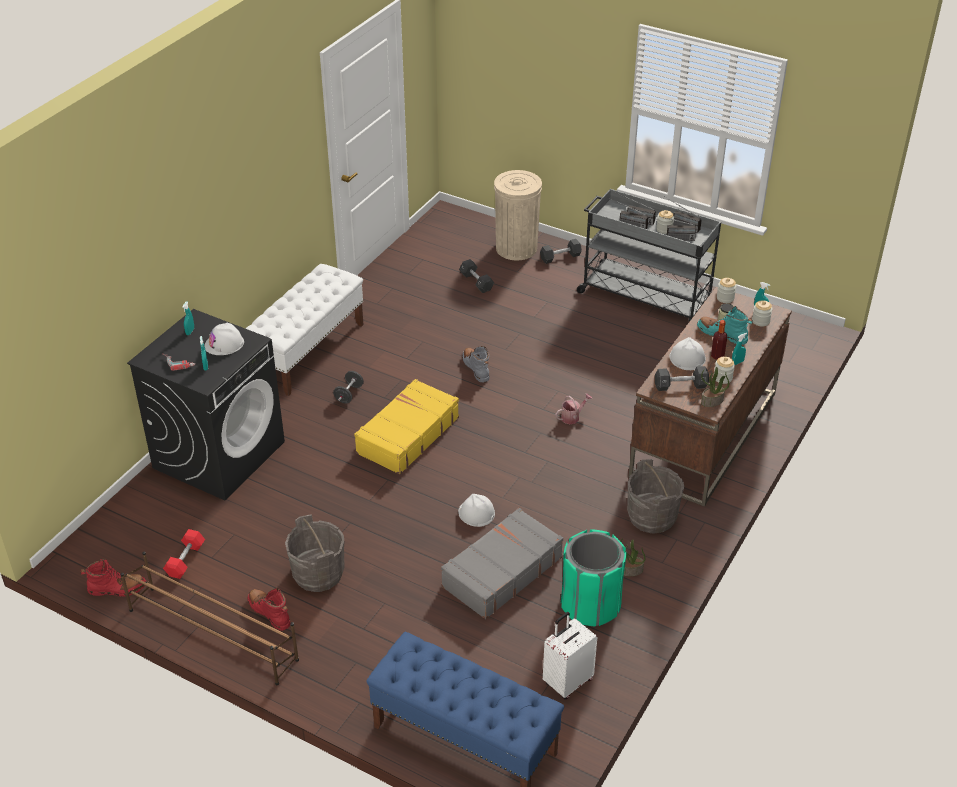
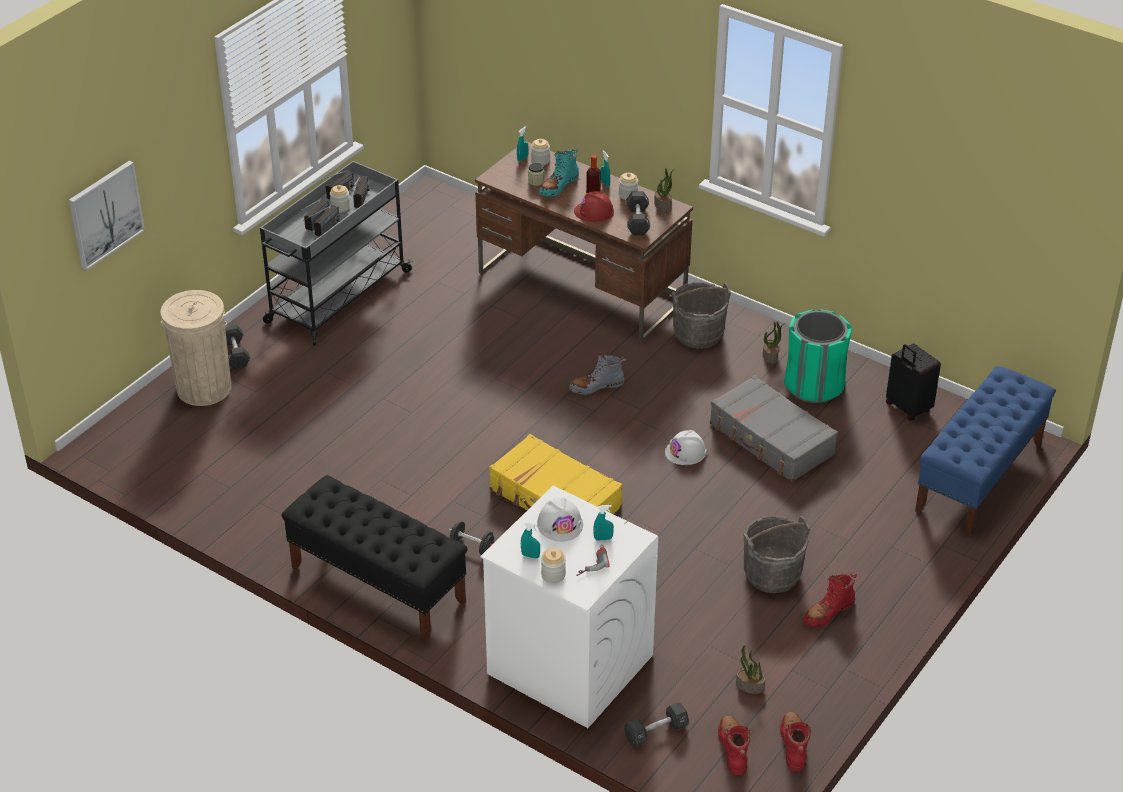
camera: 85 degrees left, 0 degrees up
(118, 551) = (733, 749): none -> red boot
(185, 560) = (749, 686): red dumbbell -> potted plant
(212, 634) = (859, 658): brown shoe rack -> none
(219, 454) = (569, 664): black washing machine -> white washing machine
(307, 351) = (377, 584): white bench -> black bench
(476, 282) = (267, 427): black dumbbell -> black dumbbell (656, 732)
(476, 368) = (443, 437): grey boot -> grey boot (596, 386)
(509, 74) = (105, 214): none -> picture
(567, 681) = (907, 408): white suitcase -> black suitcase
(572, 417) = (541, 371): watering can -> none
(687, 358) = (594, 211): white hard hat -> red hard hat
(725, 298) = (497, 176): jar -> jar (553, 575)

